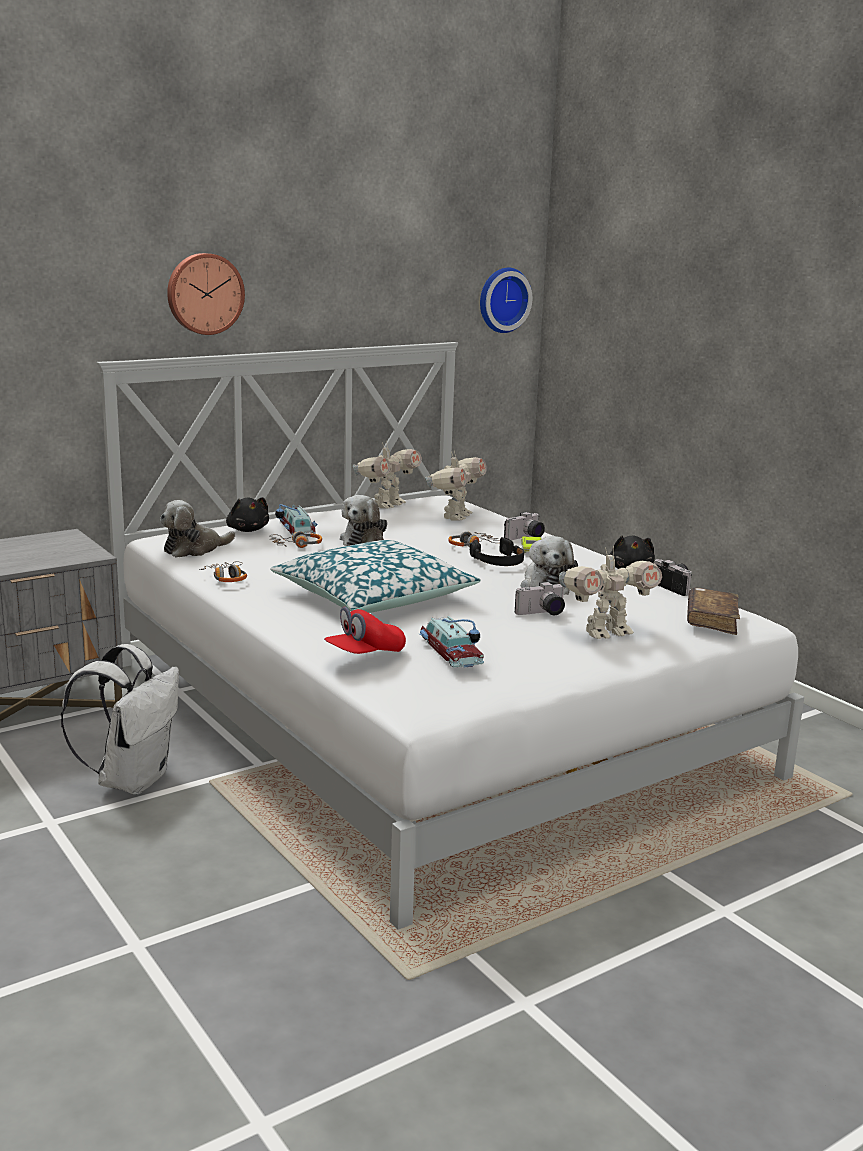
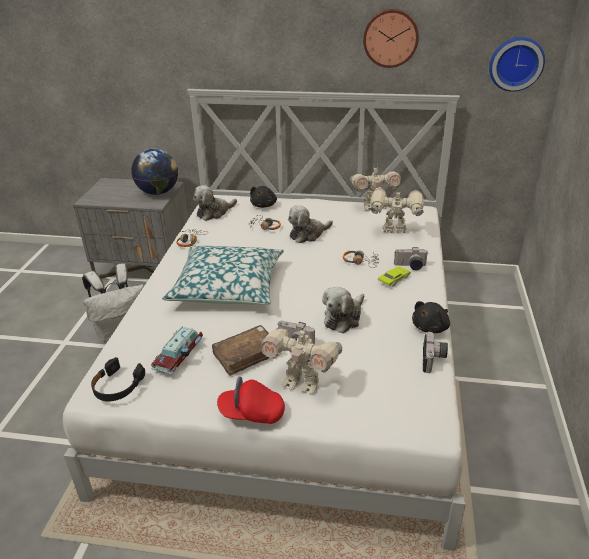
camera: 45 degrees right, 15 degrees up
(65, 545) = (158, 192): none -> globe
(194, 549) = (214, 212): plush toy -> plush toy turned 45 degrees counterclockwise
(204, 293) = (258, 48): wall clock -> wall clock (390, 38)
(294, 527) = (288, 211): toy car -> none
(365, 654) = (138, 333): red cap -> red cap (252, 413)
(455, 517) = (394, 231): toy robot -> toy robot turned 150 degrees counterclockwise
(498, 561) = (350, 283): black headphones -> black headphones (117, 386)
(711, 620) = (395, 409): brown book -> brown book (245, 355)

